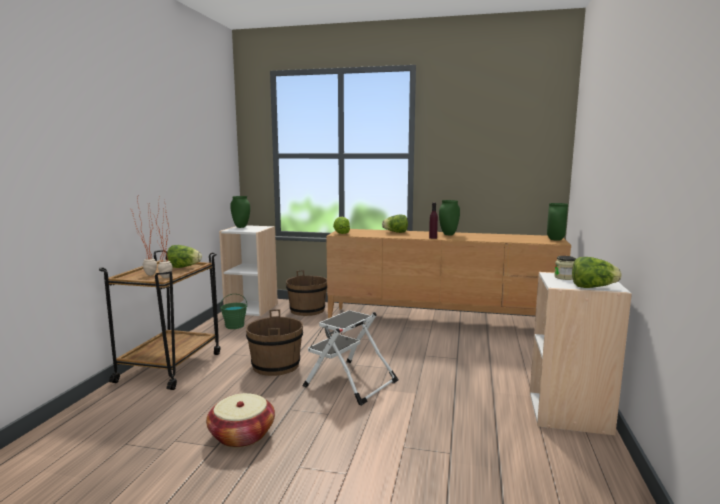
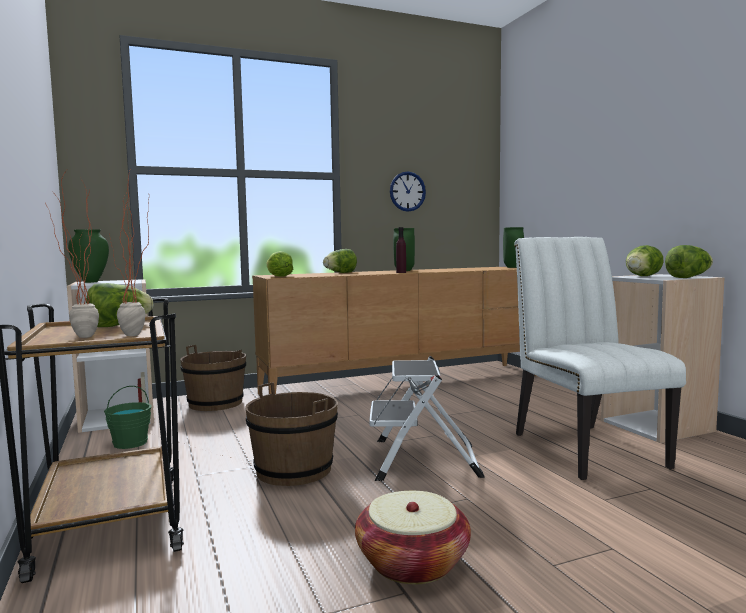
camera: 35 degrees left, 5 degrees down
(466, 412) = (588, 450): none -> white chair
(473, 166) = (407, 191): none -> wall clock
(564, 277) = (642, 276): jar -> lettuce

